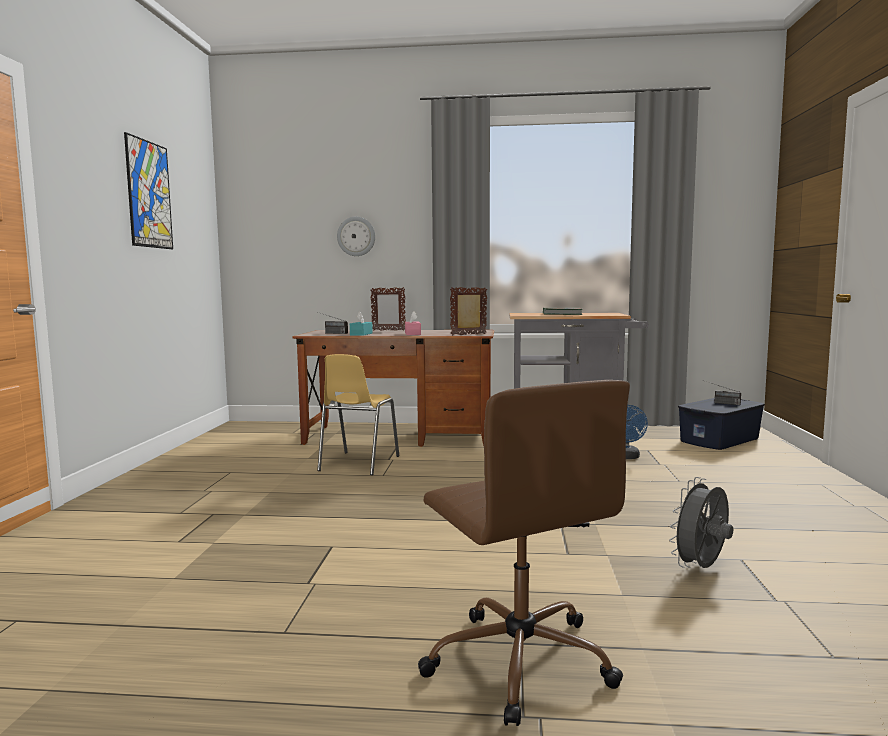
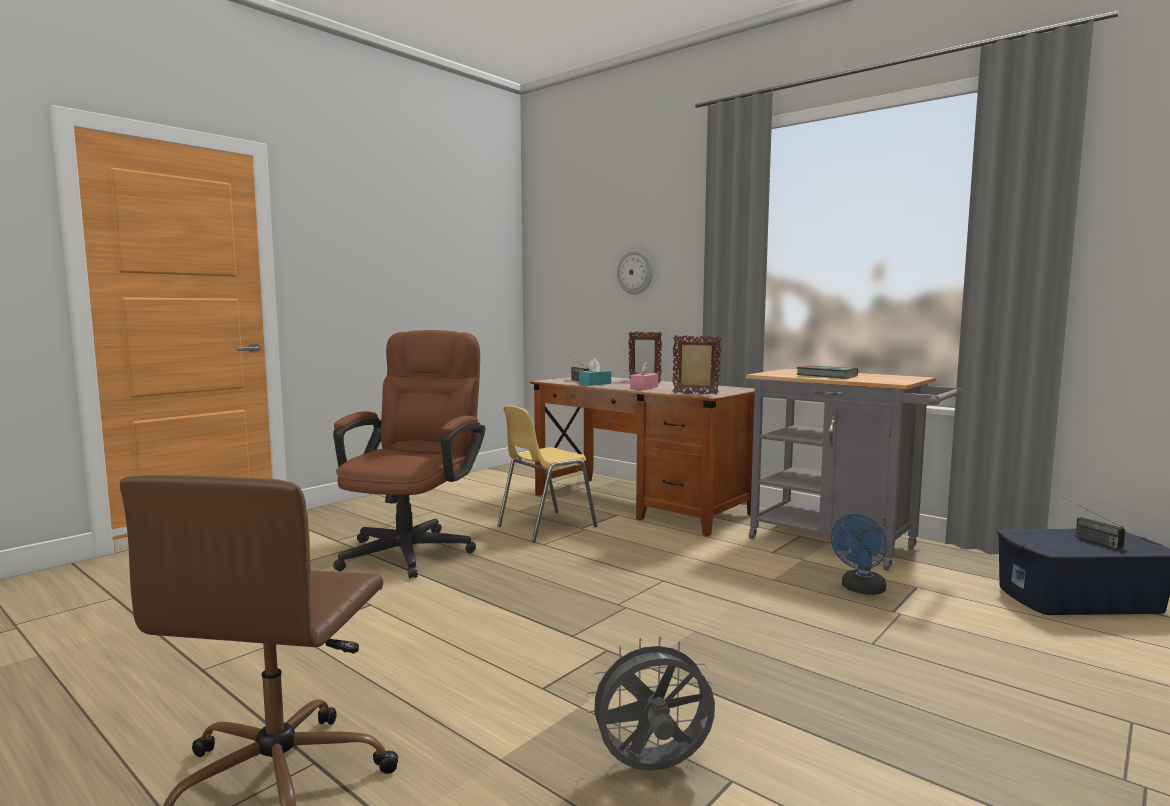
camera: 35 degrees right, 0 degrees up
(149, 194) = (419, 241): picture -> none
(277, 501) = (413, 548): none -> brown office chair

